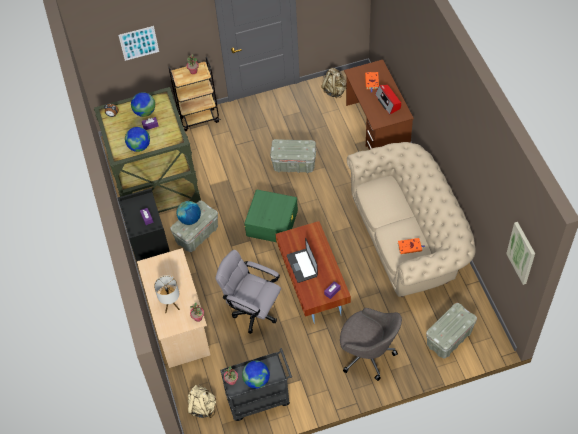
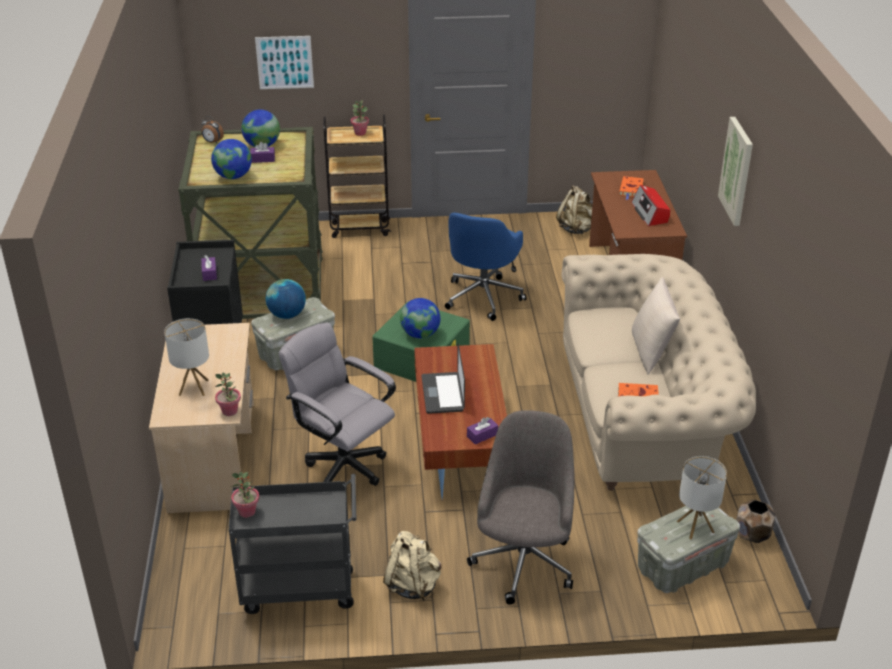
camera: 10 degrees right, 20 degrees down
(202, 407) = (196, 580): beige backpack -> beige backpack (413, 585)
(256, 380) = (292, 519): globe -> globe (420, 334)
(293, 164) = (483, 298): grey storage box -> blue office chair
(368, 355) = (523, 562): grey office chair -> grey office chair turned 120 degrees counterclockwise
(409, 210) = (651, 352): none -> beige pillow
(455, 324) = (695, 526): none -> table lamp
(480, 310) = (752, 535): none -> brown planter
(521, 253) = (837, 356): picture -> picture (737, 171)

